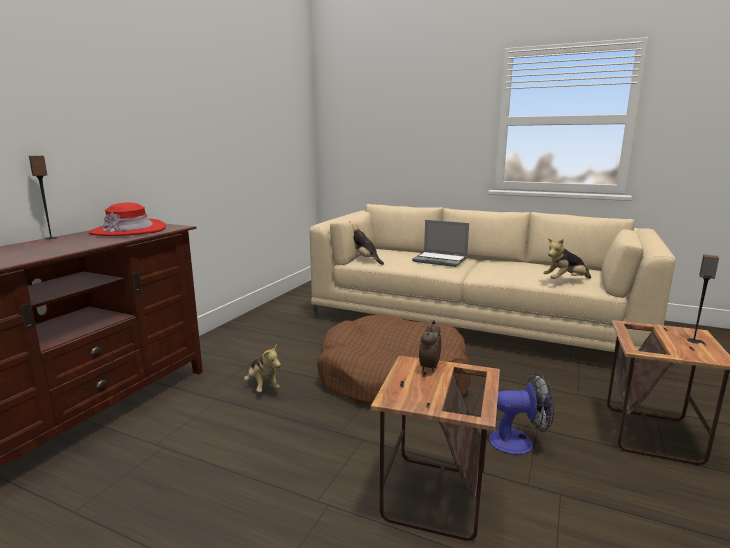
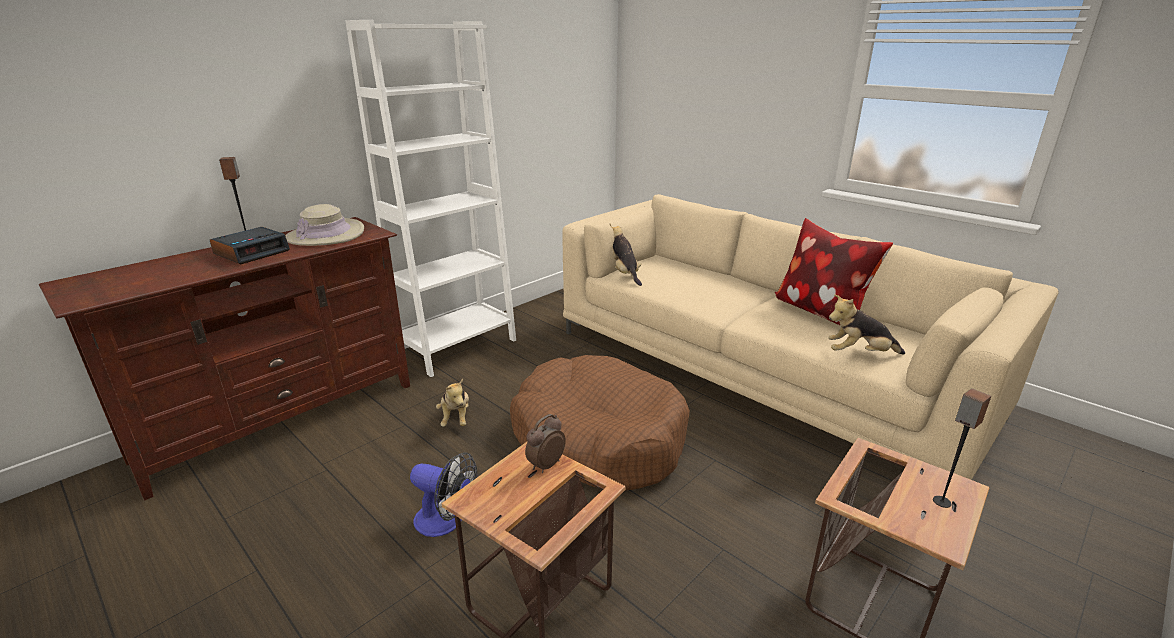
camera: 20 degrees right, 10 degrees up
(67, 243) = (252, 252): none -> alarm clock
(128, 230) = (325, 235): red hat -> beige hat
(227, 339) = (458, 347): none -> white bookcase
(441, 260) = (718, 289): laptop -> none
(518, 265) = (820, 312): none -> pillow
(519, 442) = (685, 561): fan -> fan (446, 521)

